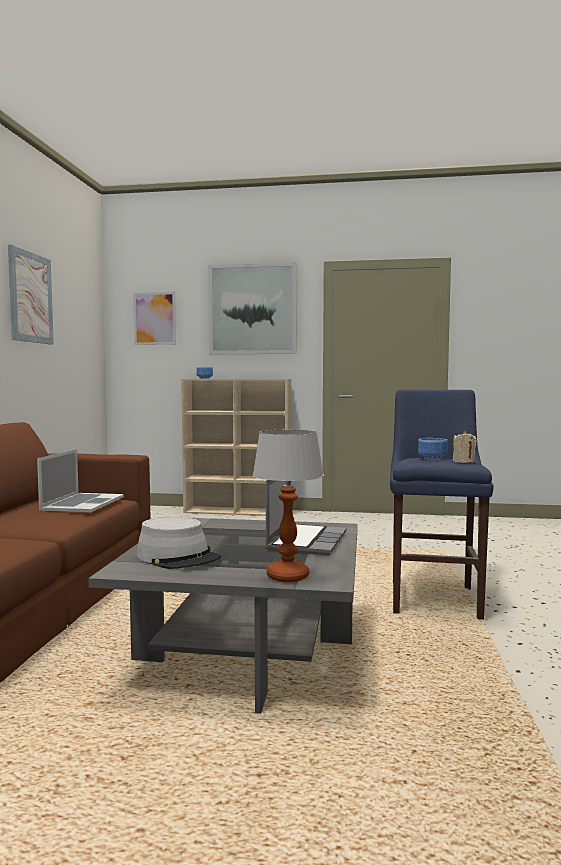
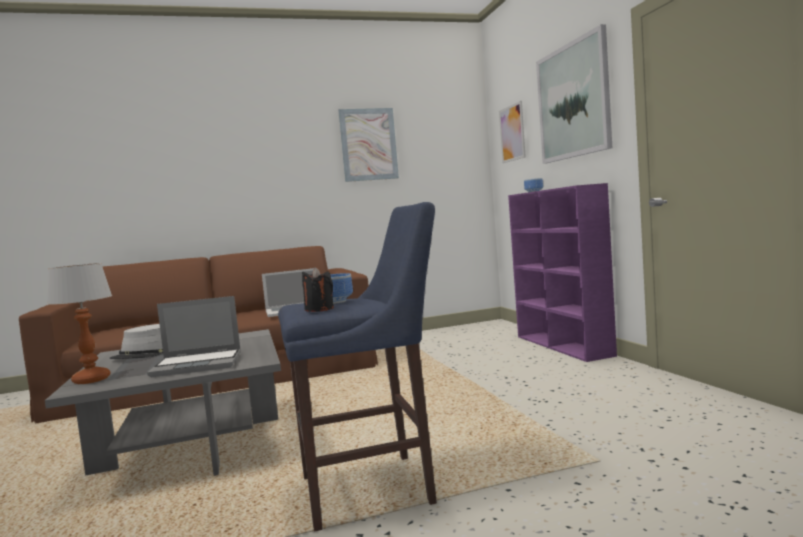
camera: 65 degrees right, 0 degrees up
(238, 511) = (563, 346): beige bookcase -> purple bookcase
(463, 461) = (319, 309): beige candle -> black candle

